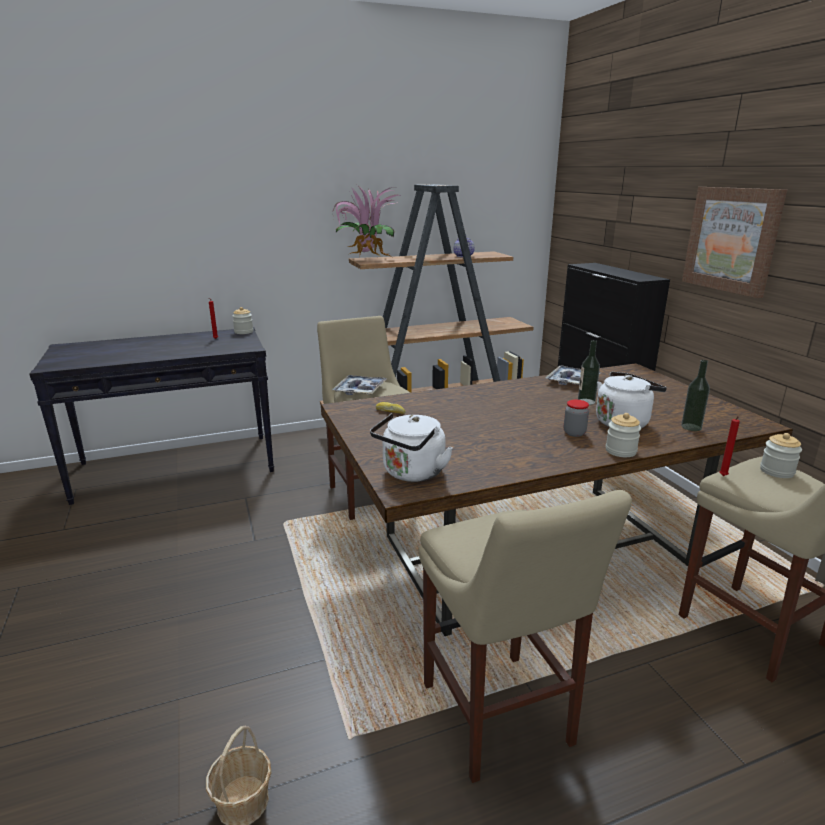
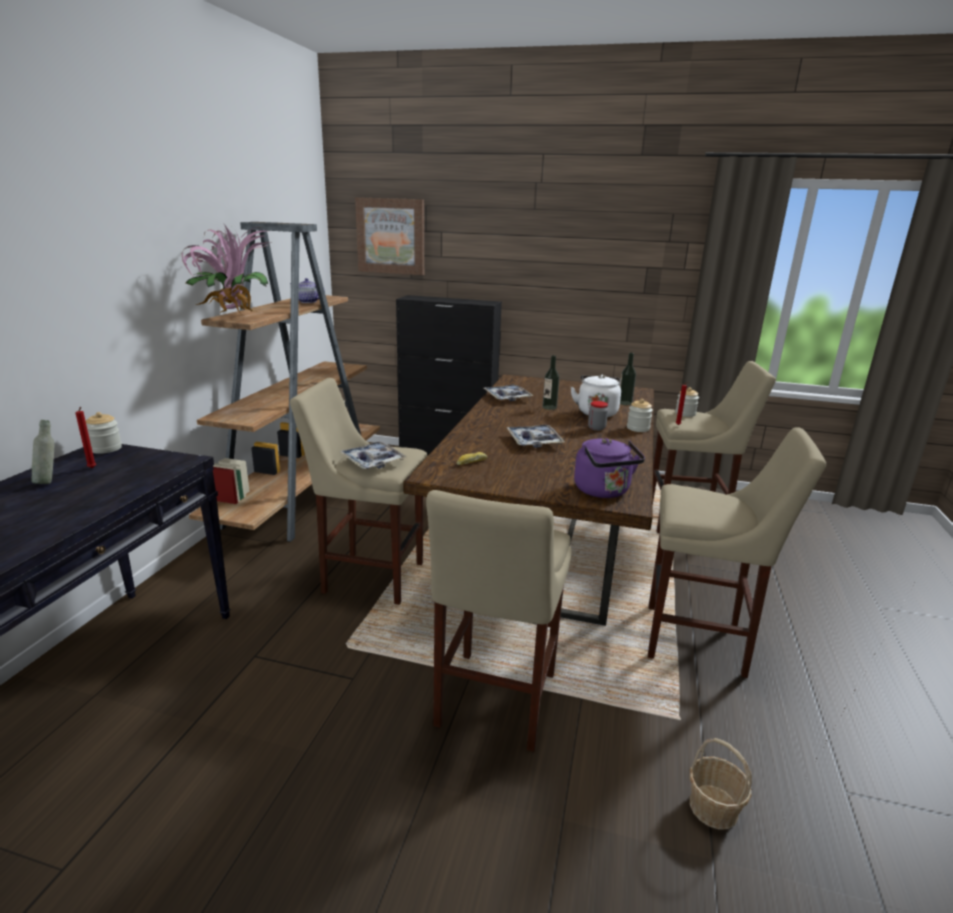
camera: 55 degrees left, 0 degrees up
(190, 339) = (49, 481): none -> grey bottle
(278, 612) = (493, 704): none -> beige stool
(411, 473) = (604, 491): white kettle -> purple kettle
(481, 419) = (534, 441): none -> tray
(732, 240) = (554, 266): picture -> picture (391, 236)

